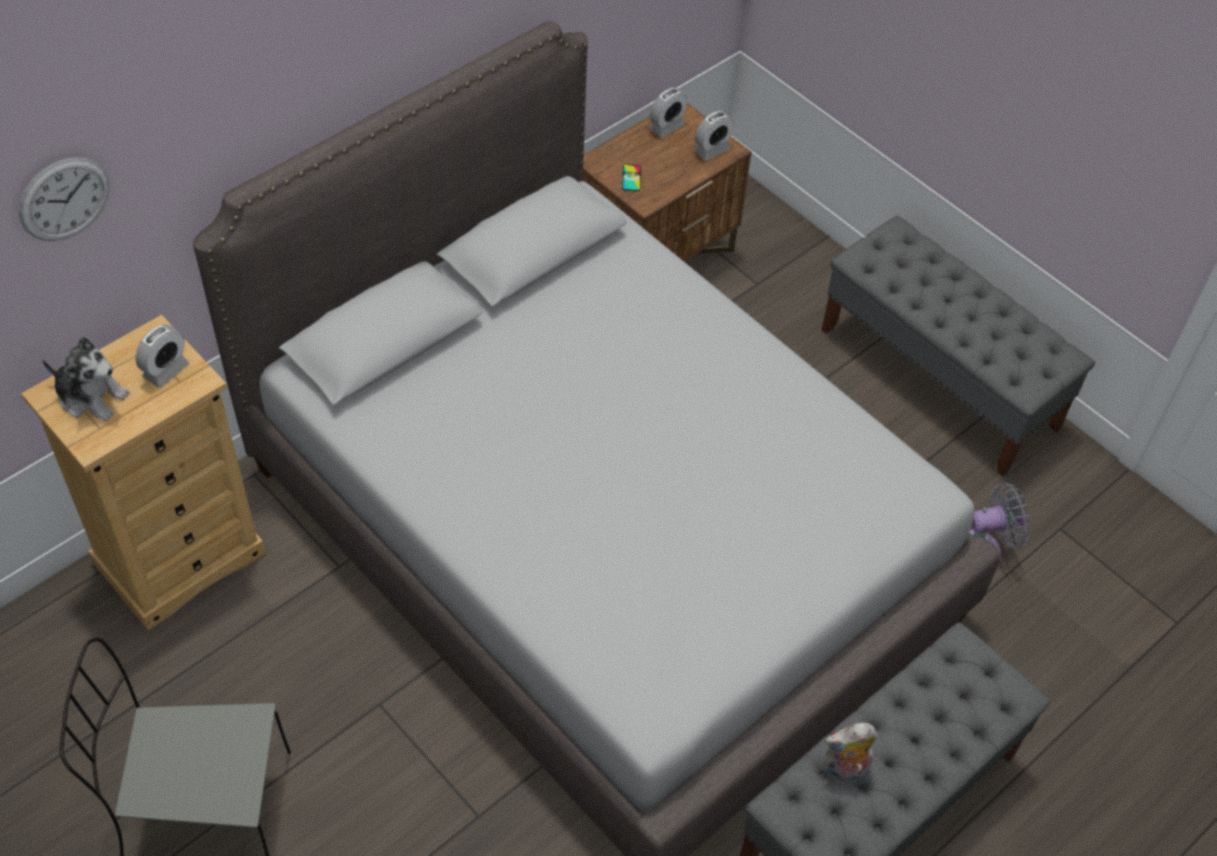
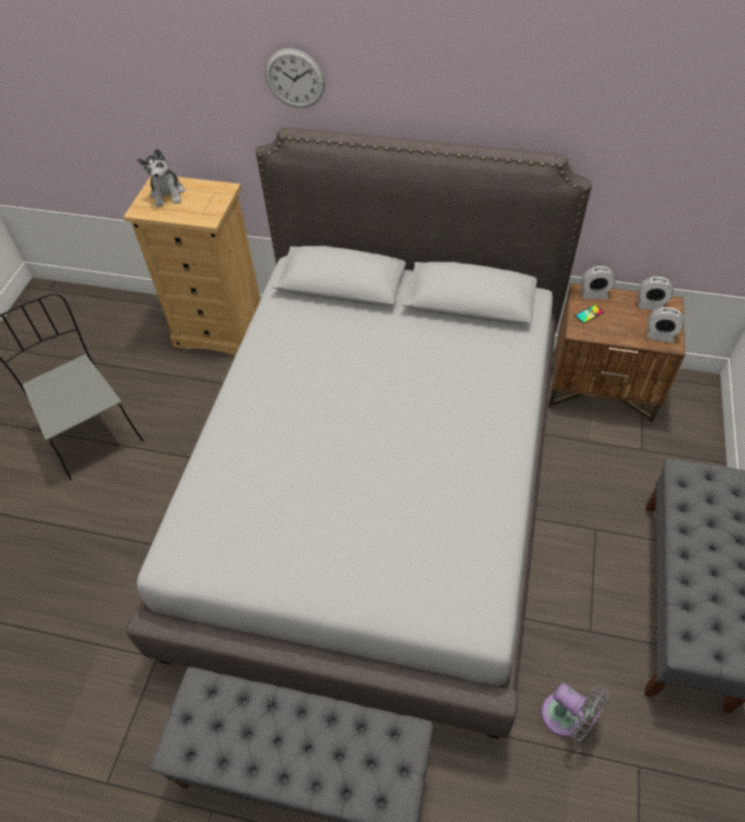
camera: 60 degrees right, 0 degrees up
(64, 199) = (186, 67): wall clock -> wall clock (295, 78)
(166, 370) = (205, 205): alarm clock -> alarm clock (594, 294)
(844, 771) = (248, 712): plush toy -> none

